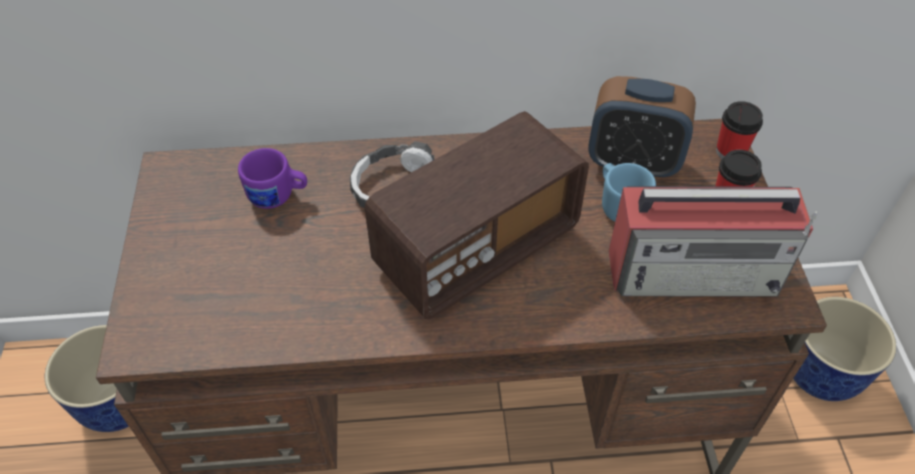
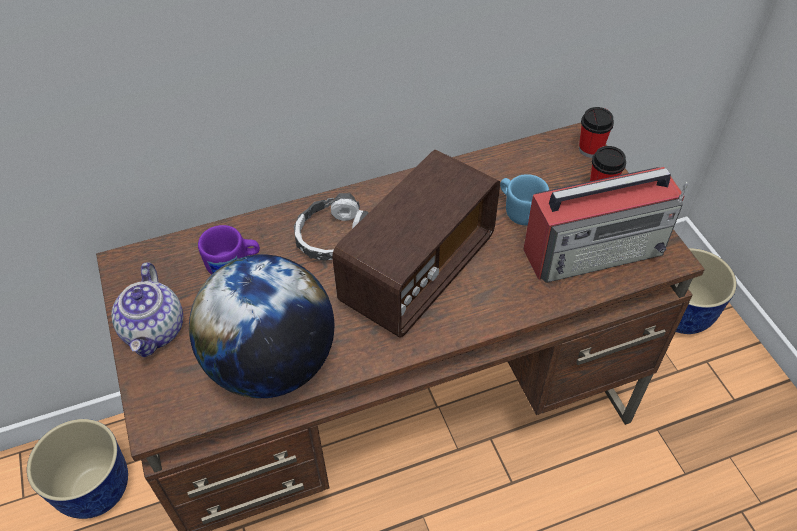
camera: 15 degrees left, 0 degrees up
(171, 248) = (155, 330): none -> teapot
(278, 314) = (272, 364): none -> globe
(632, 162) = (518, 174): alarm clock -> none

